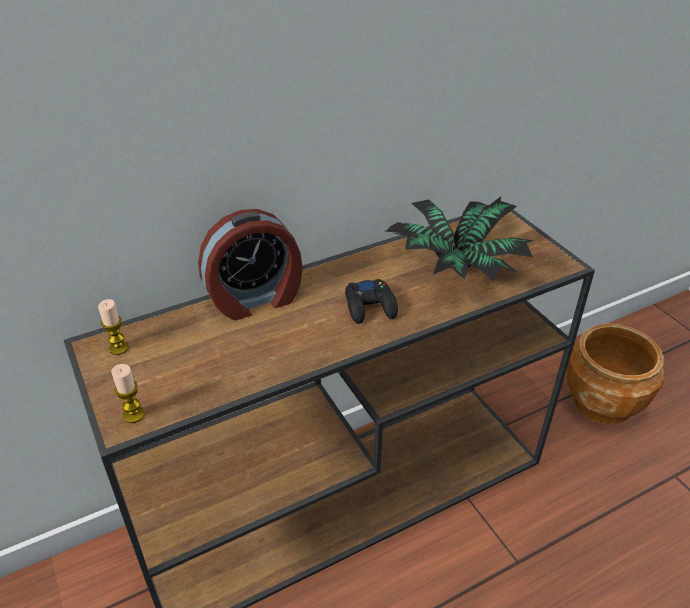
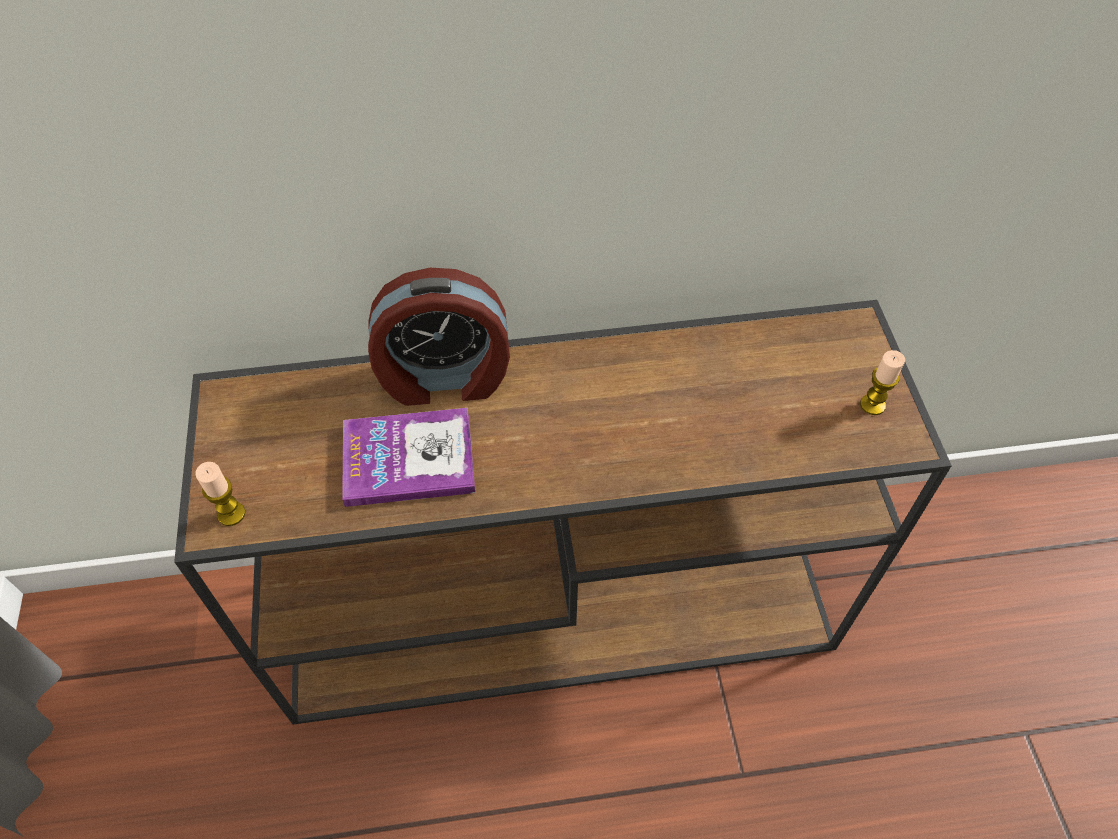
camera: 20 degrees right, 15 degrees up
(119, 348) = (251, 407): candle -> candle (872, 405)
(253, 349) = (408, 459): none -> book
(370, 306) = (590, 435): black game controller -> none
(455, 268) = (740, 402): potted plant -> none
(602, 402) = (974, 590): brown planter -> none

